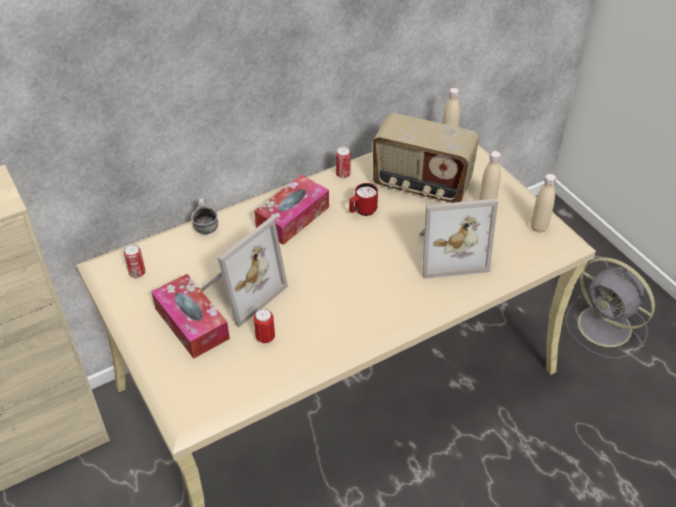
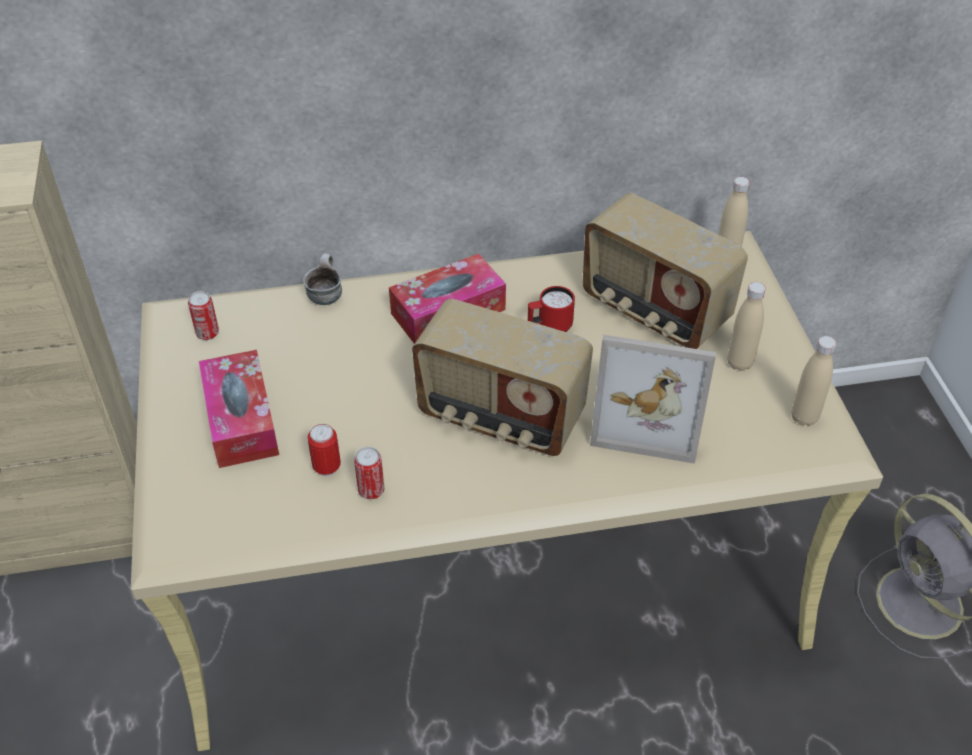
camera: 20 degrees right, 0 degrees up
(240, 289) = (326, 392): picture frame -> none
(343, 174) = (548, 268): can -> can (371, 490)
(360, 276) = (500, 418): none -> radio

